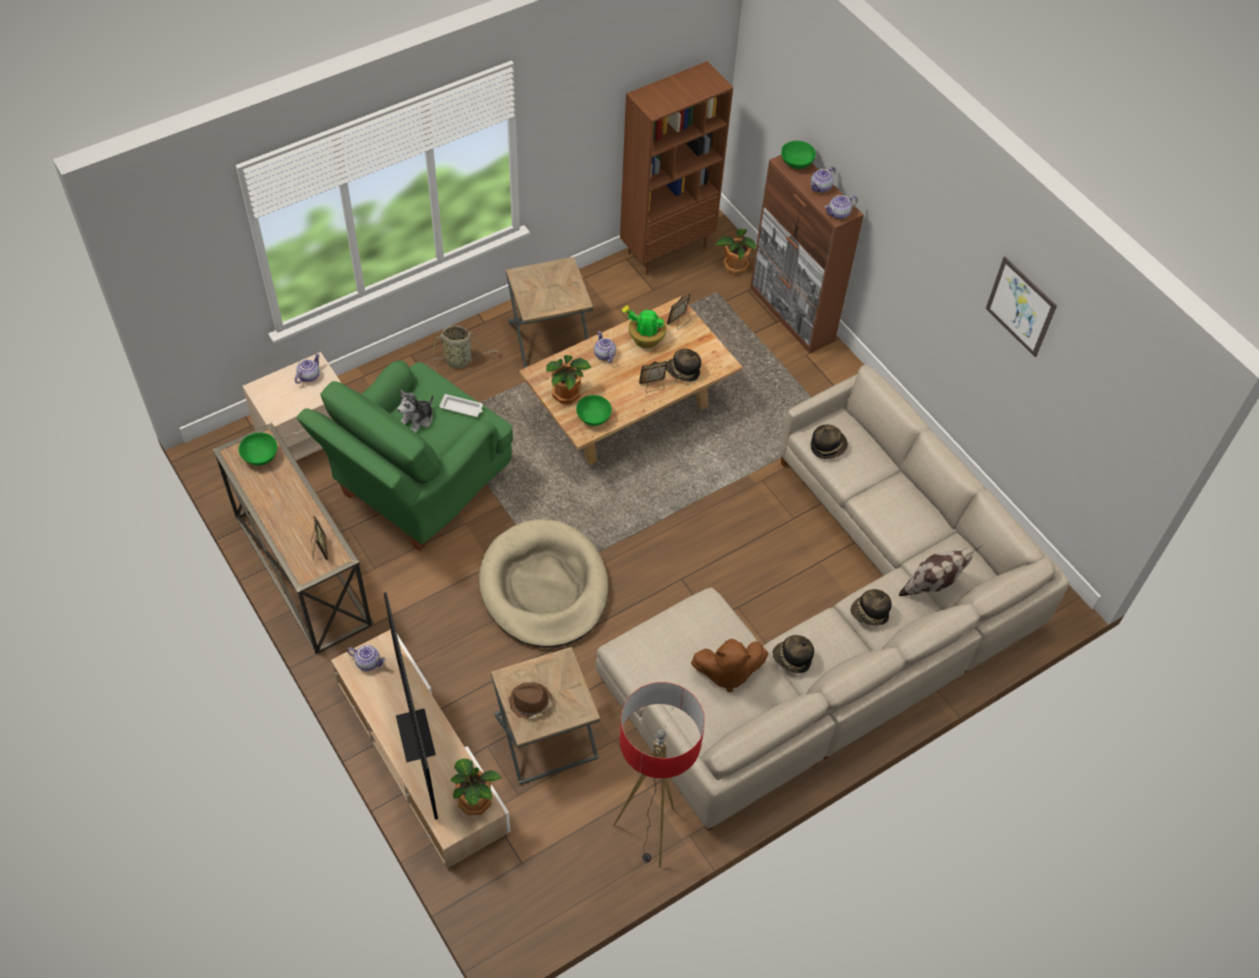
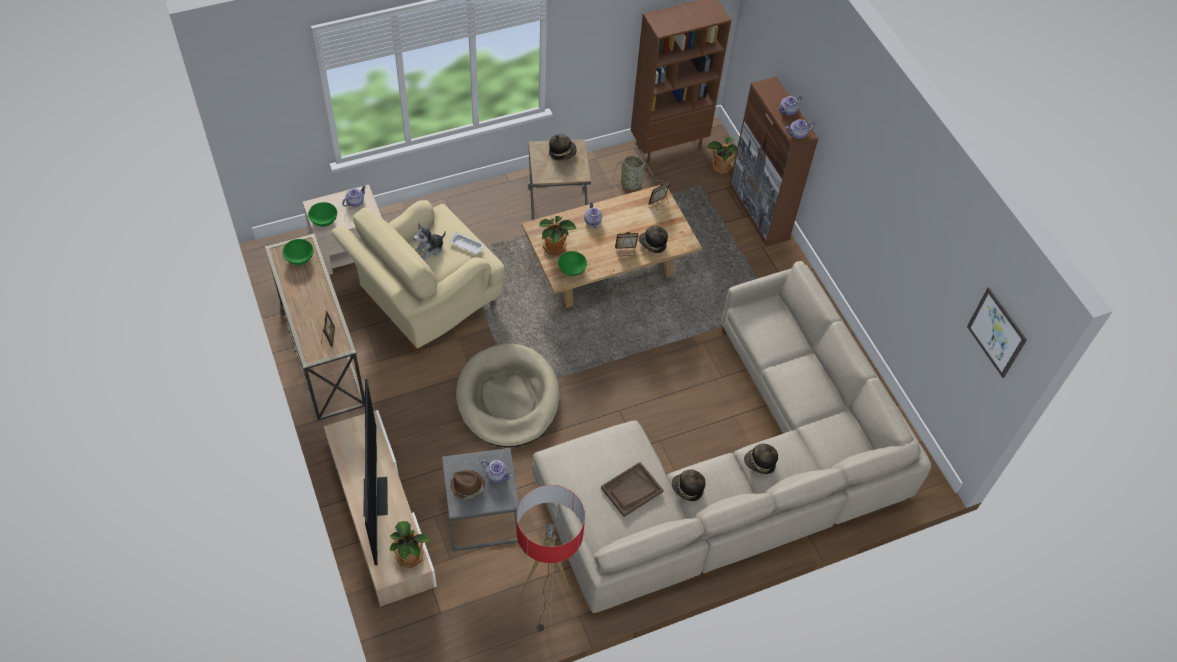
camera: 10 degrees right, 0 degrees up
(368, 662) = (352, 433): teapot -> teapot (497, 474)
(418, 489) = (426, 304): green armchair -> beige armchair
(460, 360) = (482, 209): basket -> basket (632, 184)
(546, 736) = (482, 516): brown side table -> grey side table
(645, 339) = (628, 213): potted plant -> none
(727, 672) = (631, 490): brown plush toy -> brown tray
(796, 163) = (773, 88): green bowl -> green bowl (324, 220)
(827, 446) = (757, 323): hat -> hat (562, 152)
(932, 587) = (817, 451): pillow -> none
(1021, 306) = (924, 231): picture -> picture (996, 332)

